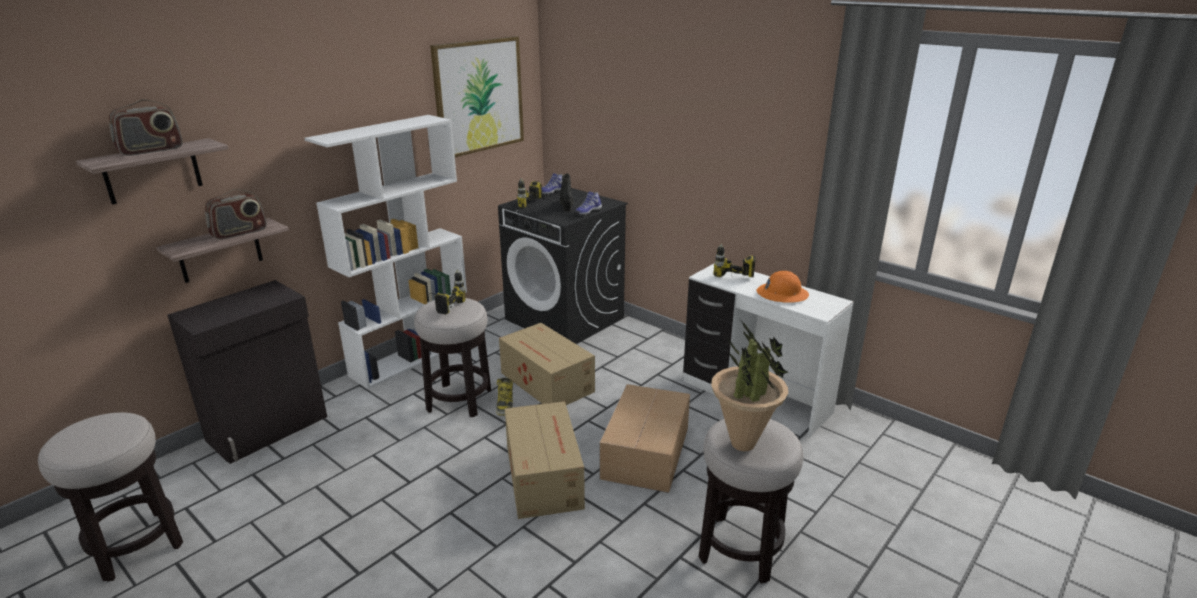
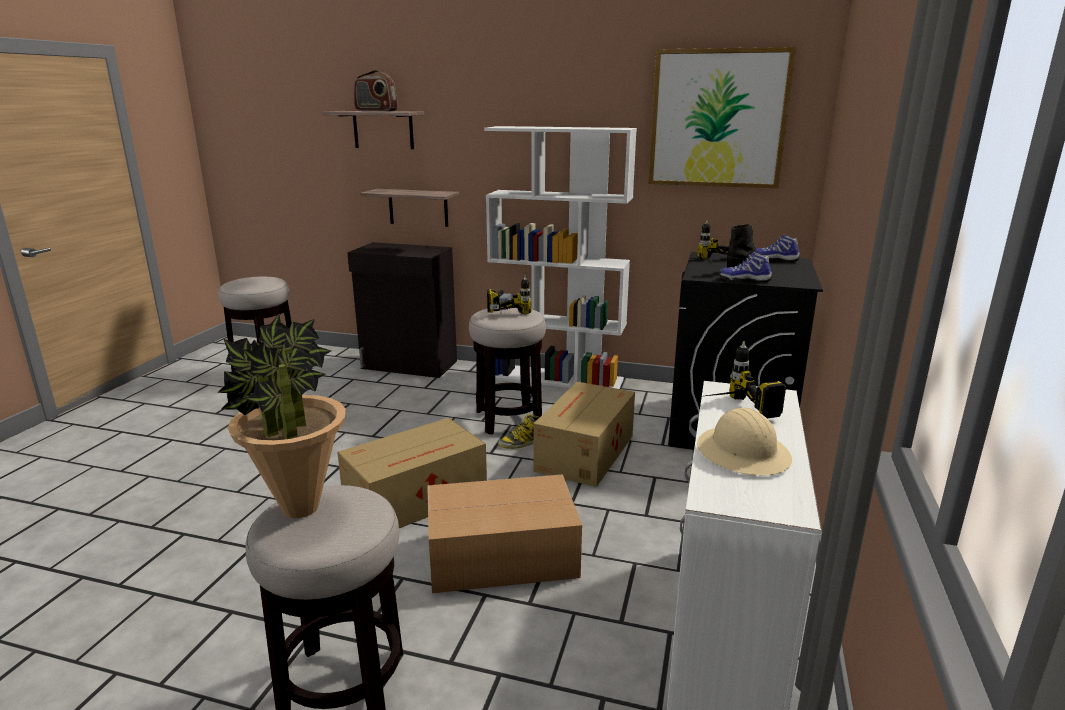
camera: 65 degrees right, 5 degrees down
(239, 233) = (419, 192): radio -> none
(782, 294) = (743, 453): orange hard hat -> beige hard hat

